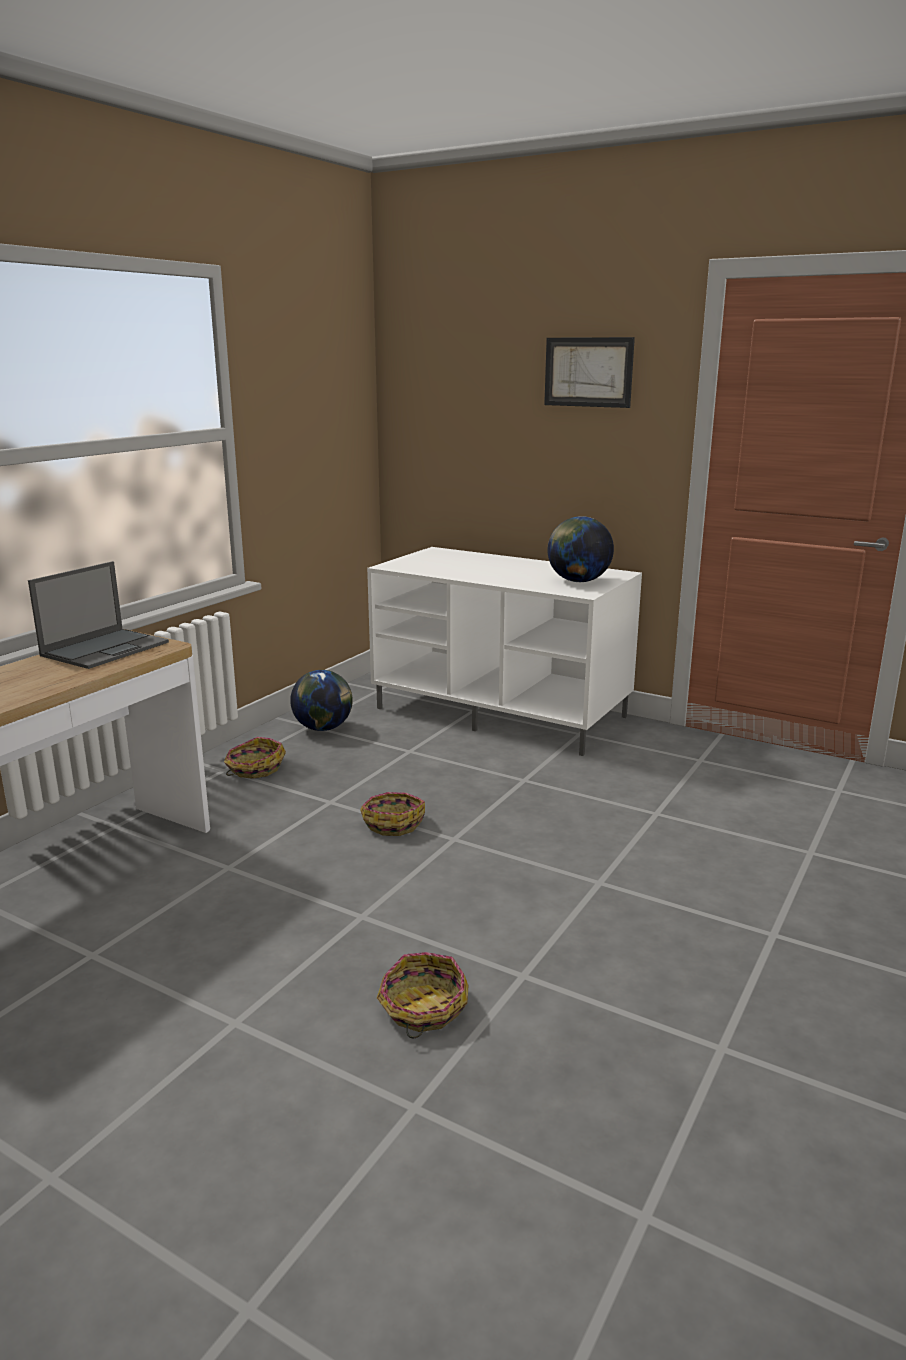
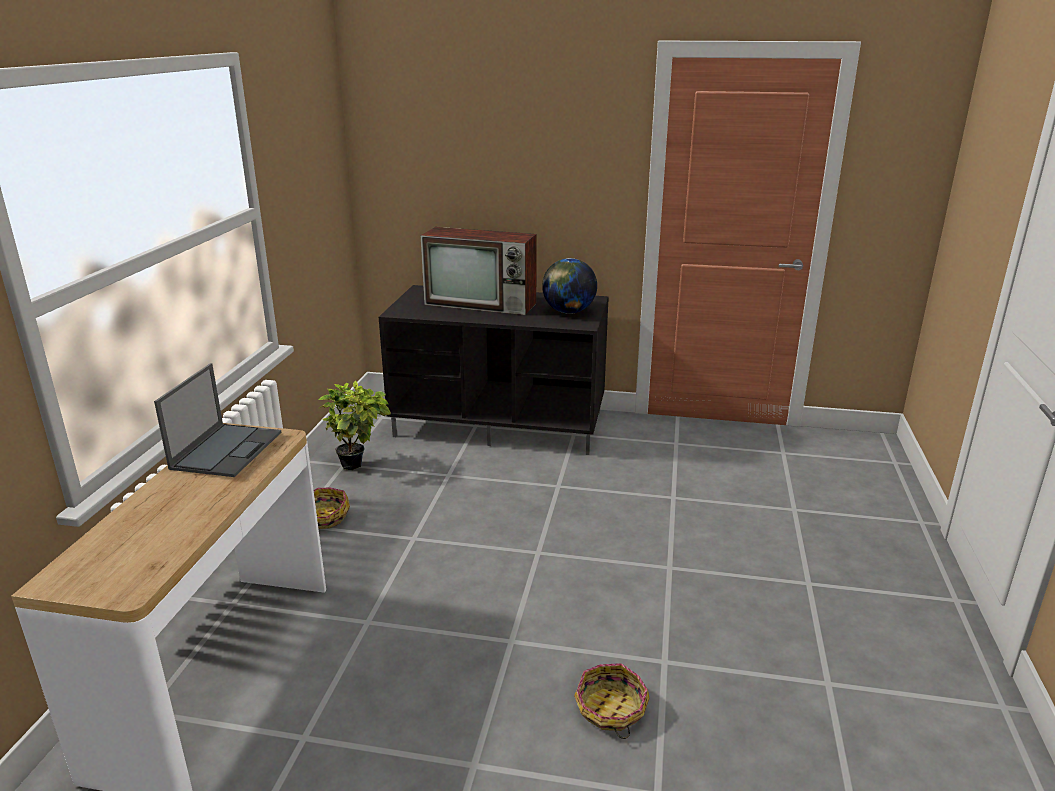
camera: 20 degrees left, 5 degrees up
(323, 728) = (358, 465): globe -> potted plant
(393, 823) = (479, 547): basket -> none
(488, 567) = (482, 304): none -> television
(503, 712) = (501, 423): white tv stand -> black tv stand
(588, 372) = (555, 132): picture -> none

